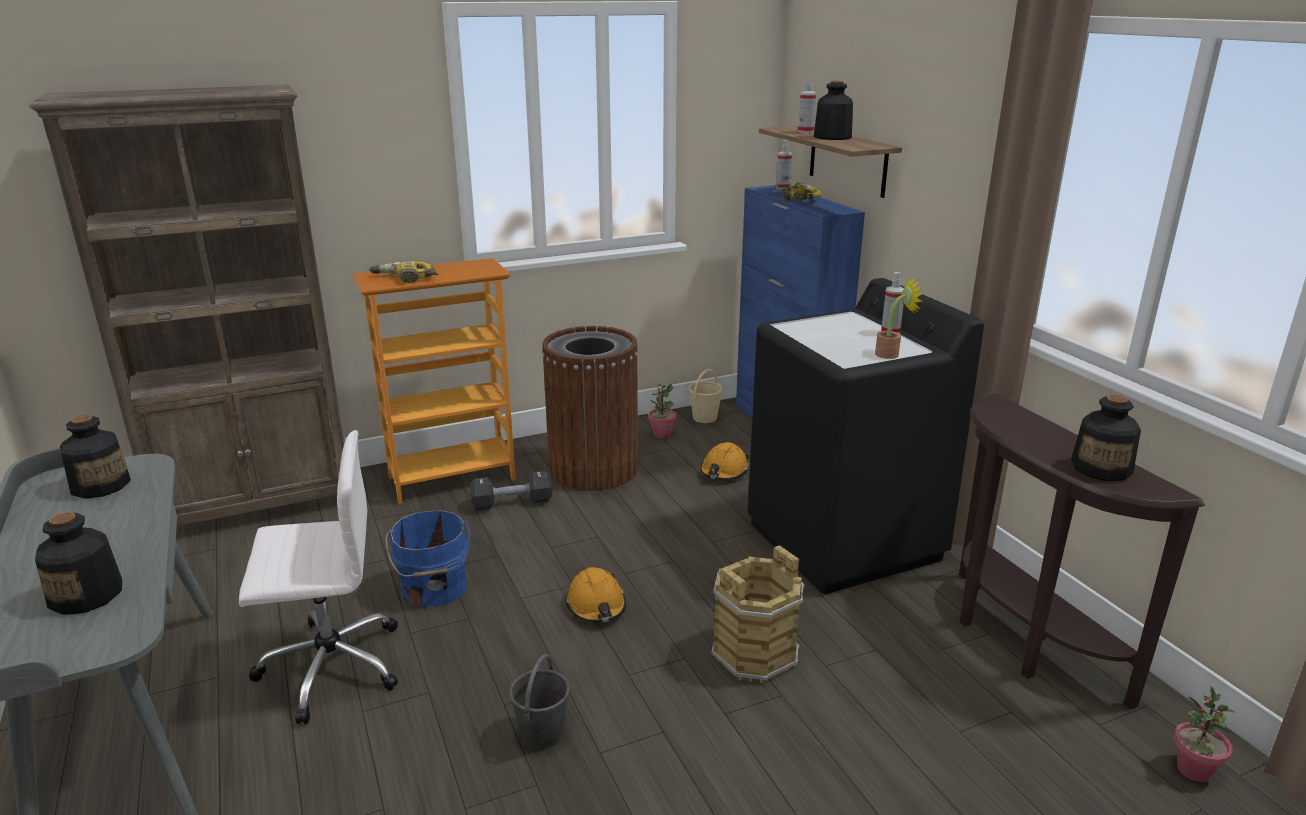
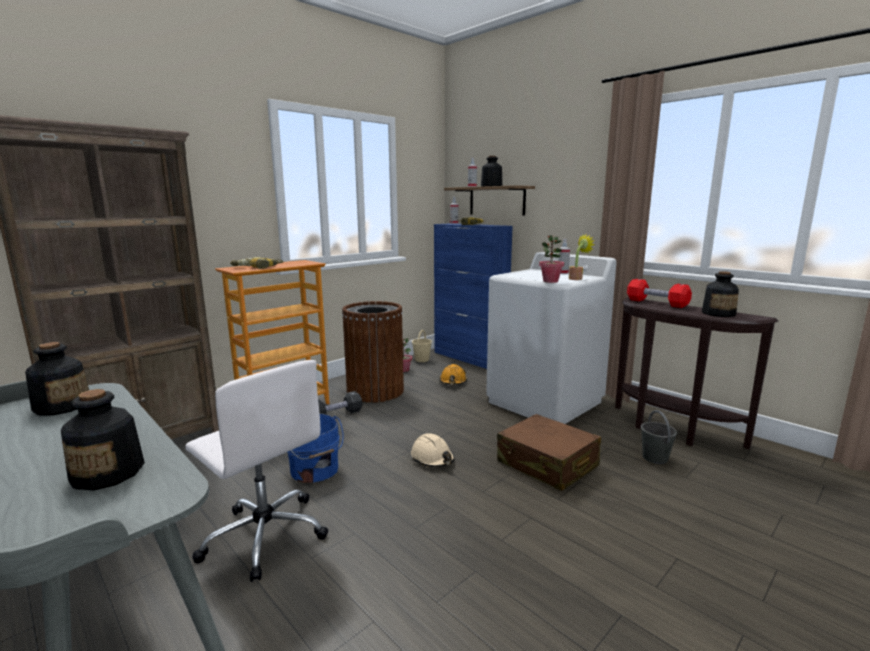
camera: 20 degrees left, 10 degrees down
(329, 666) = (265, 534): white office chair -> white office chair turned 75 degrees clockwise
(542, 733) = (455, 538): grey bucket -> grey bucket (654, 457)
(596, 606) = (432, 458): orange hard hat -> beige hard hat
(755, 654) = (547, 464): brown bucket -> brown suitcase
(844, 541) = (545, 402): black washing machine -> white washing machine
(1025, 420) = (656, 303): none -> red dumbbell
(1193, 770) = (802, 469): potted plant -> potted plant (550, 281)

